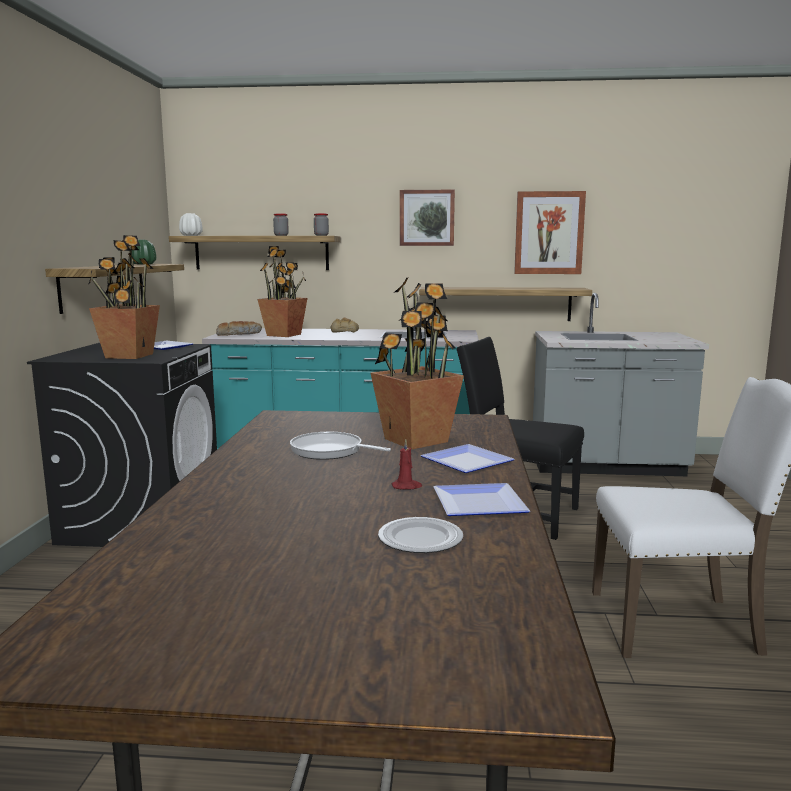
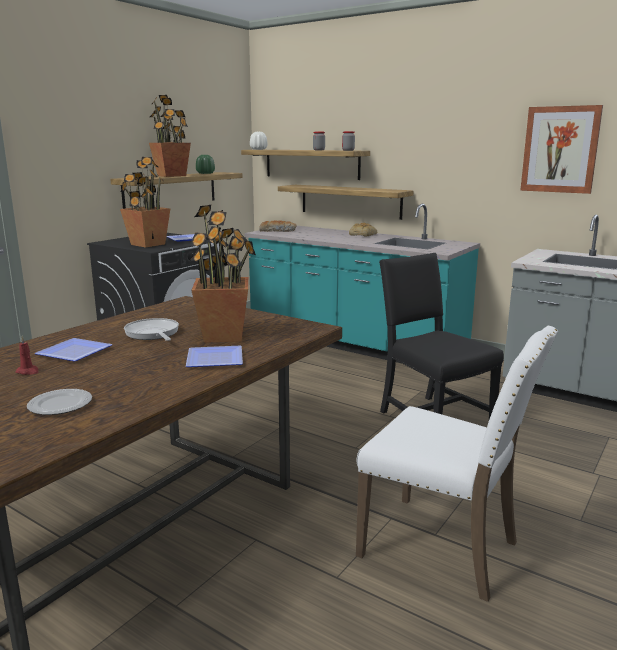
camera: 30 degrees right, 5 degrees up
(284, 335) = (307, 234): potted plant -> potted plant (172, 176)
(407, 486) = (137, 368): red candle -> red candle (28, 372)
(427, 218) = (443, 134): picture -> none
(481, 503) = (151, 390): plate -> plate (77, 352)
(501, 304) = (507, 219): shelf -> shelf (350, 201)

